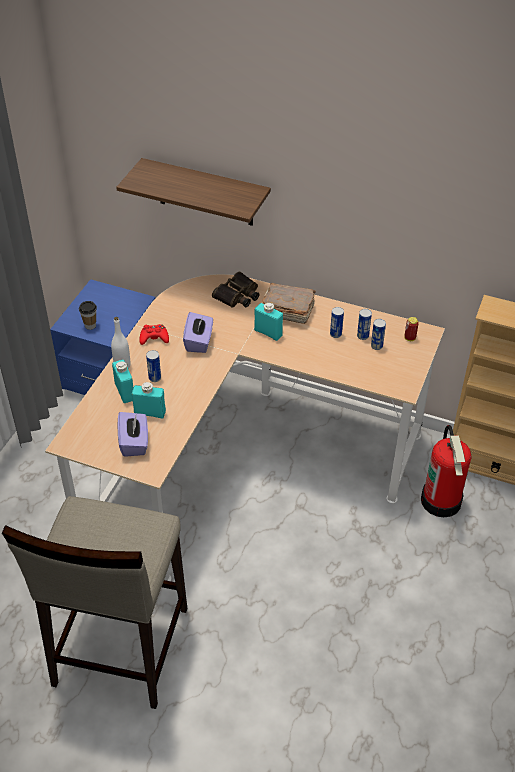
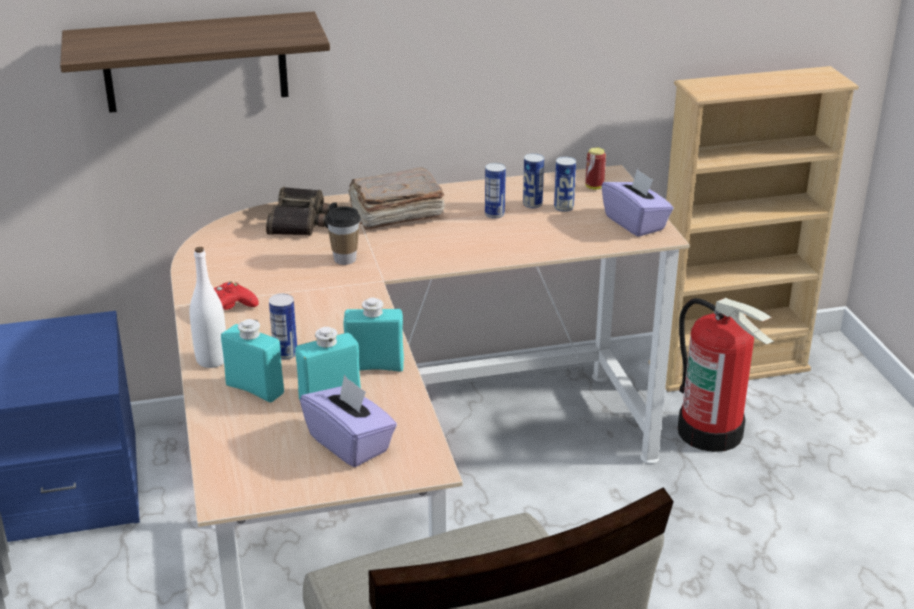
camera: 35 degrees left, 15 degrees down
(90, 325) = (37, 382): cup -> cup (345, 259)
(199, 342) = (305, 288): purple tissue box -> purple tissue box (635, 223)
(268, 333) = (398, 244): turquoise bottle -> turquoise bottle (375, 366)

